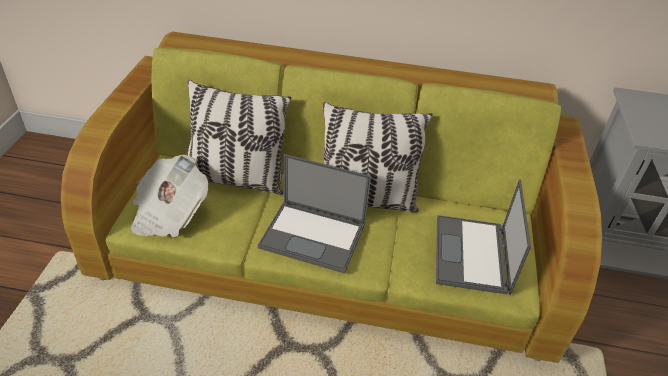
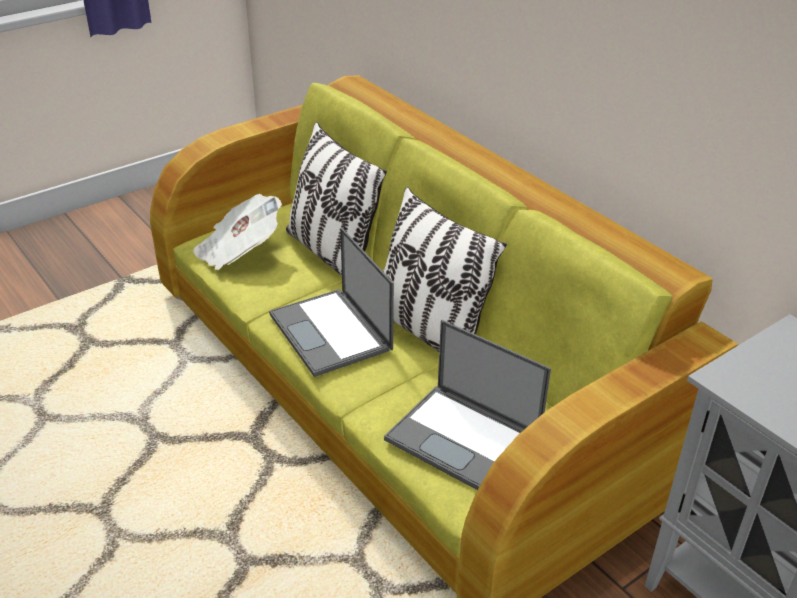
camera: 45 degrees right, 5 degrees down
(472, 255) = (465, 439): laptop -> laptop turned 105 degrees counterclockwise

